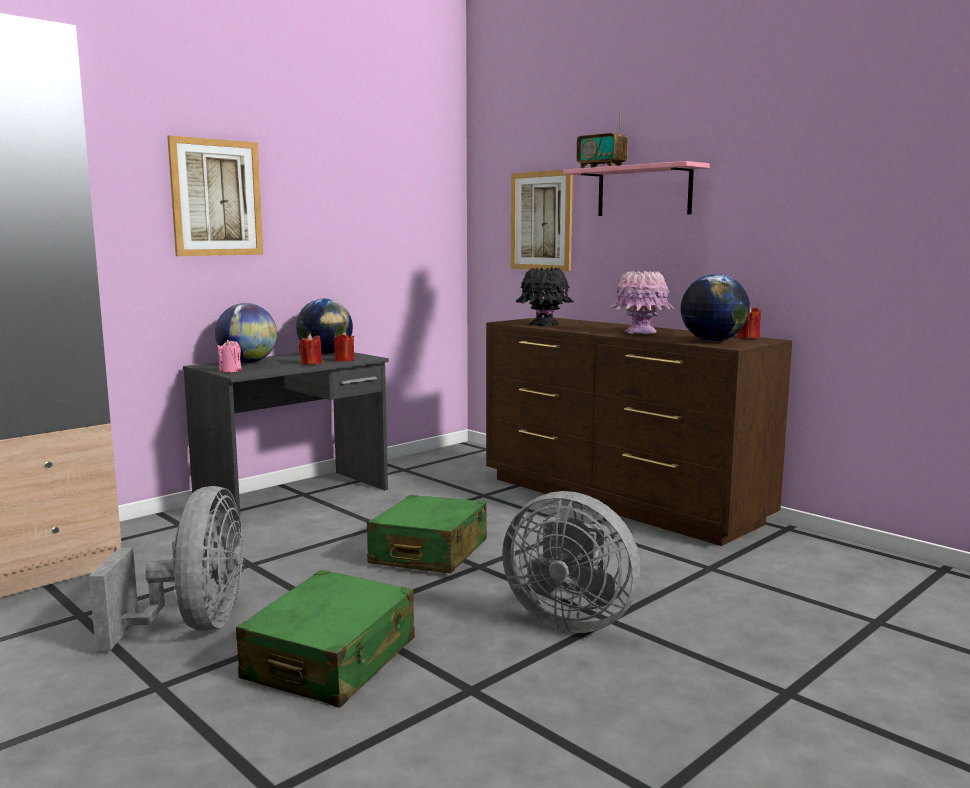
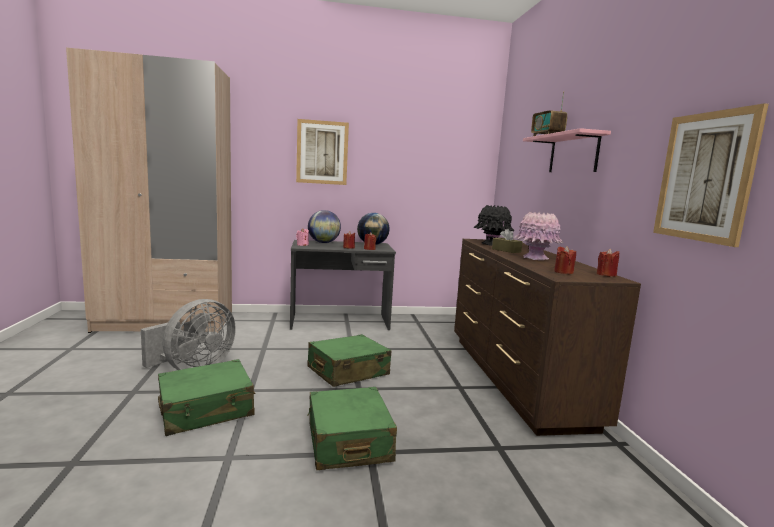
camera: 35 degrees right, 0 degrees up
(541, 221) = (524, 175): picture -> picture (704, 177)
(570, 620) = (348, 442): grey fan -> green suitcase
(585, 329) = (506, 250): none -> brown tissue box
(712, 341) = (563, 272): globe -> red candle

